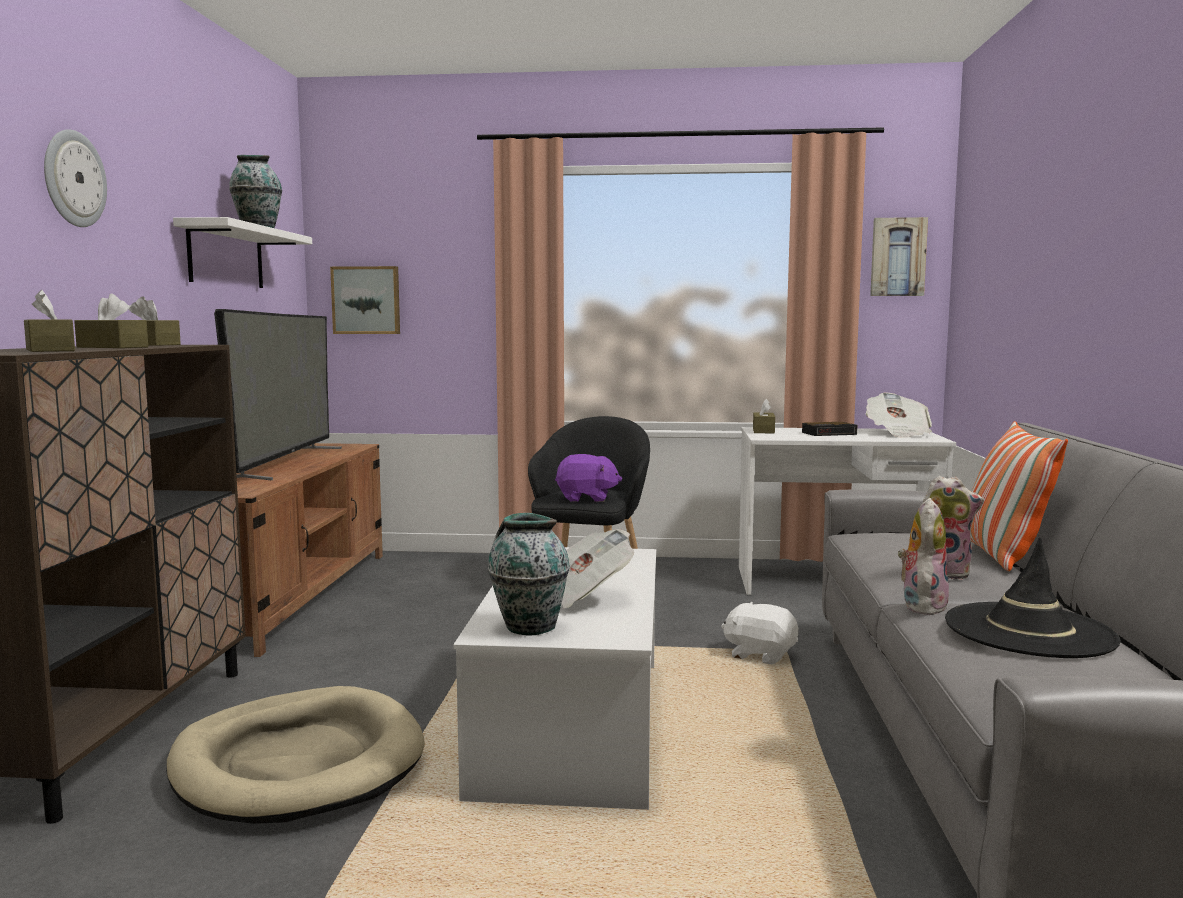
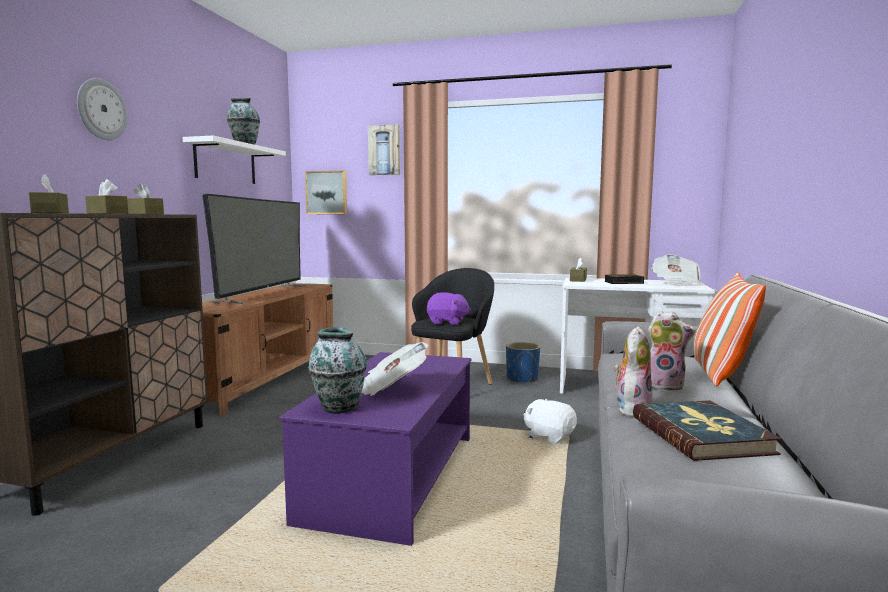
camera: 10 degrees right, 0 degrees up
(298, 763) = (202, 489): beige dog bed -> none
(572, 725) = (392, 478): white coffee table -> purple coffee table
(685, 577) = (522, 379): none -> blue planter
(897, 257) = (683, 158): picture -> picture (384, 150)
(1028, 631) = (701, 435): black hat -> book

